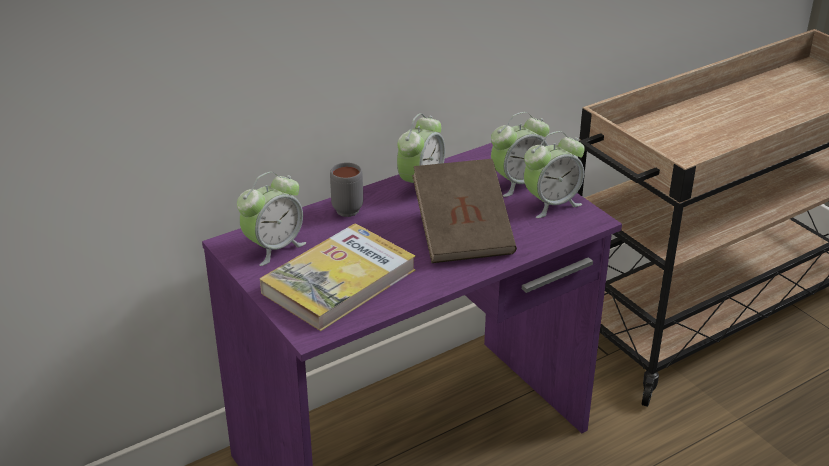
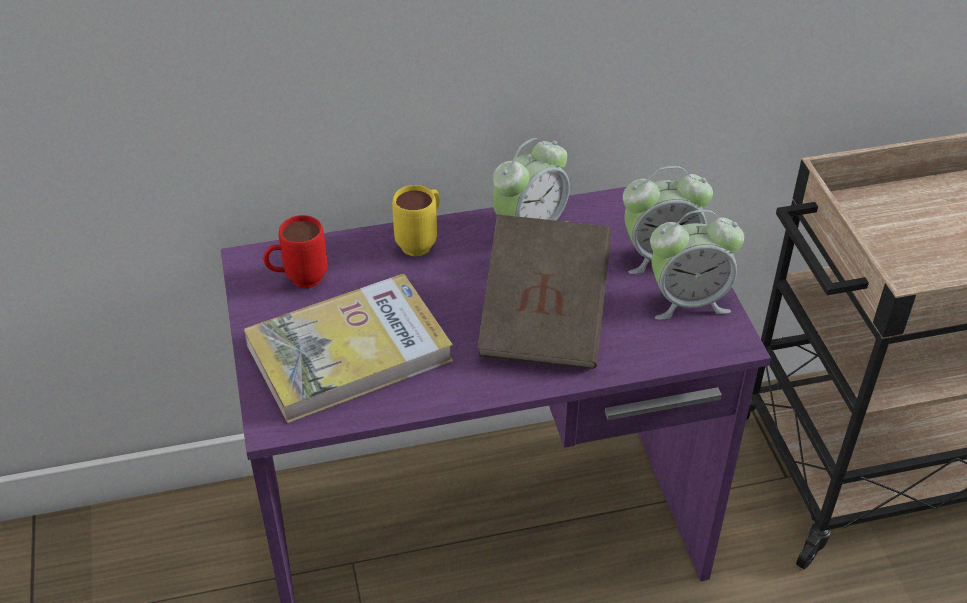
camera: 20 degrees right, 10 degrees up
(274, 247) = (298, 280): alarm clock -> red mug
(350, 207) = (422, 242): grey mug -> yellow mug

